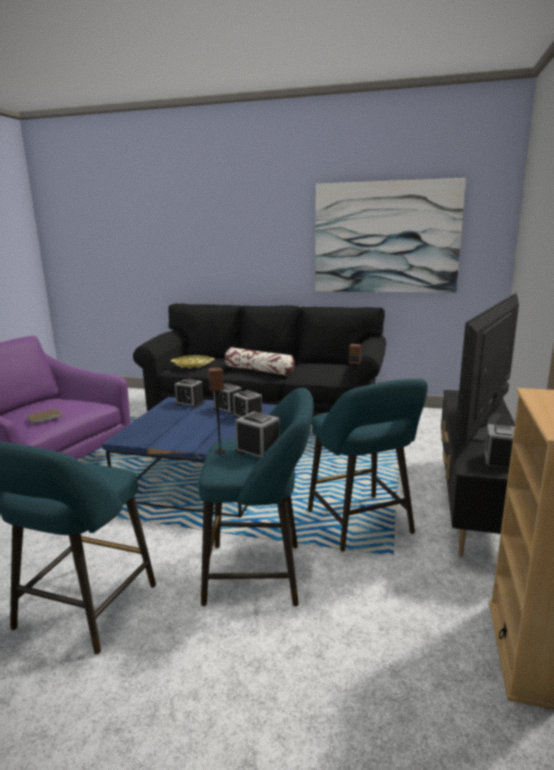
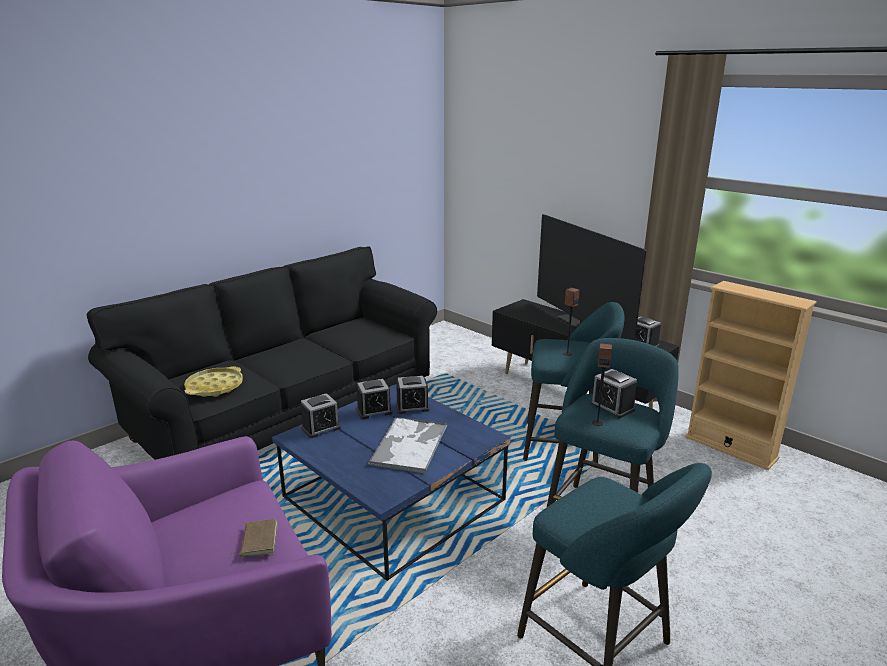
camera: 60 degrees left, 5 degrees up
(193, 429) = (409, 444): none -> tray
(258, 452) = (612, 407): alarm clock -> alarm clock turned 105 degrees counterclockwise
(259, 370) = (301, 359): pillow -> none
(385, 238) = (347, 167): picture -> none

